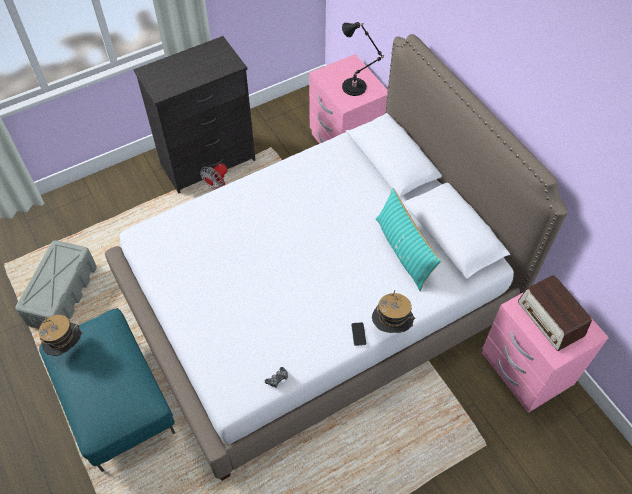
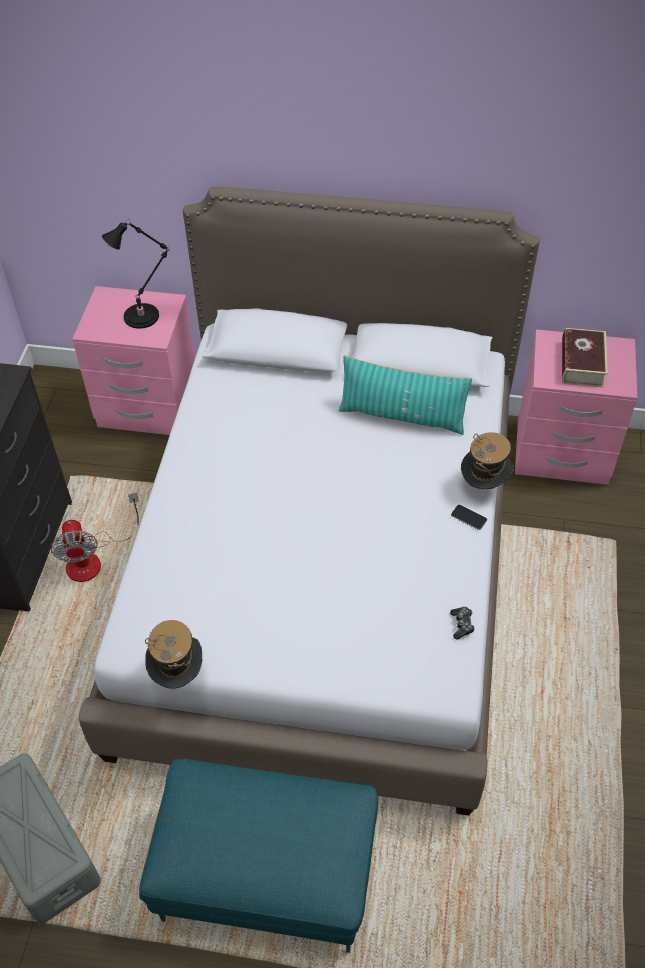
camera: 50 degrees left, 5 degrees down
(66, 347) = (185, 850): hat -> hat (178, 674)
(550, 319) = (582, 364): radio -> book

